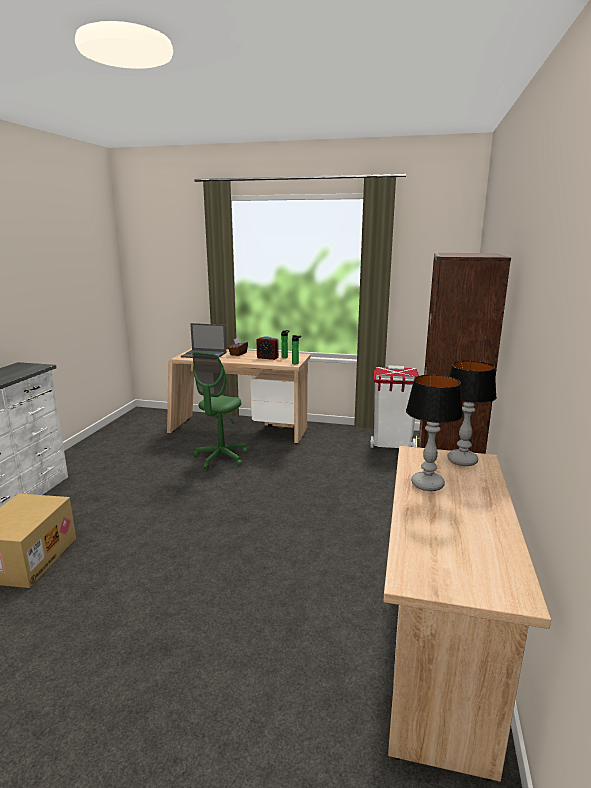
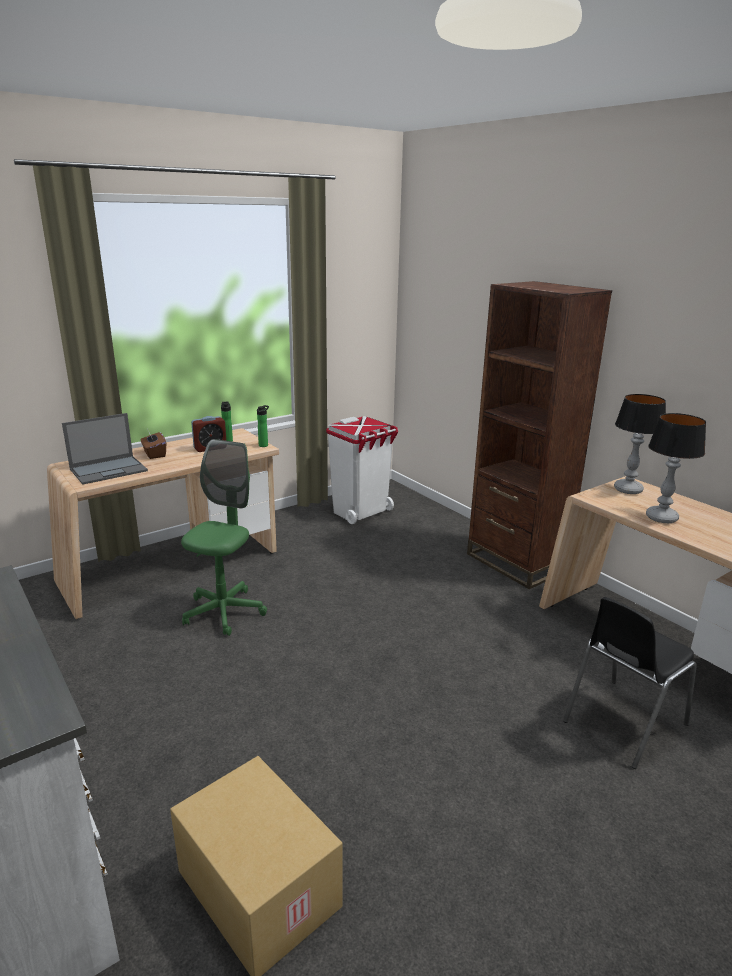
camera: 50 degrees left, 5 degrees up
(221, 458) = (224, 612): green office chair -> green office chair turned 135 degrees counterclockwise
(294, 643) = (622, 722): none -> black chair

